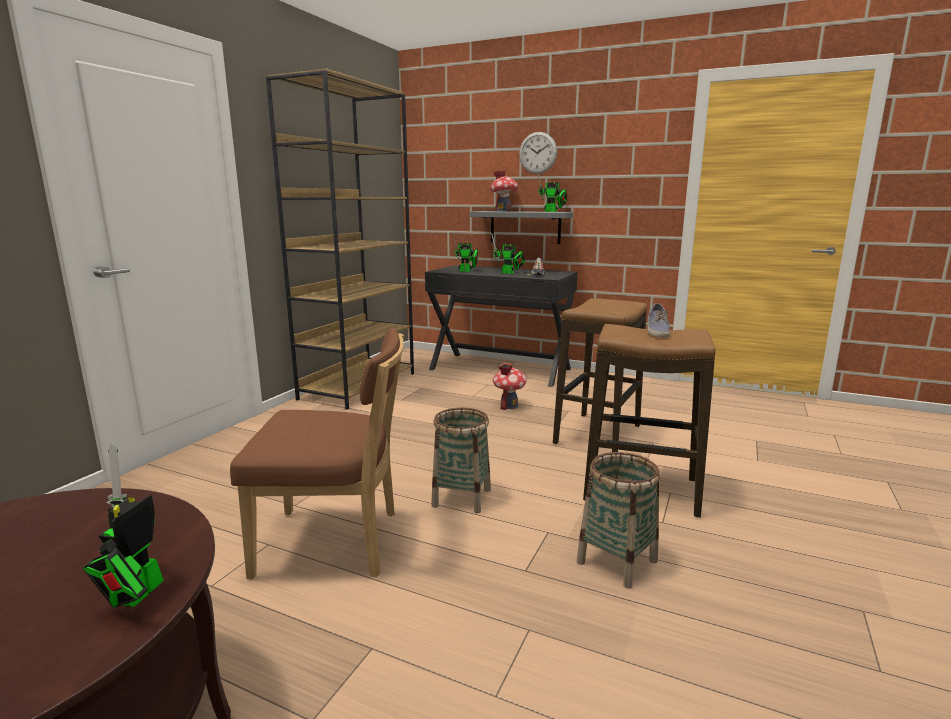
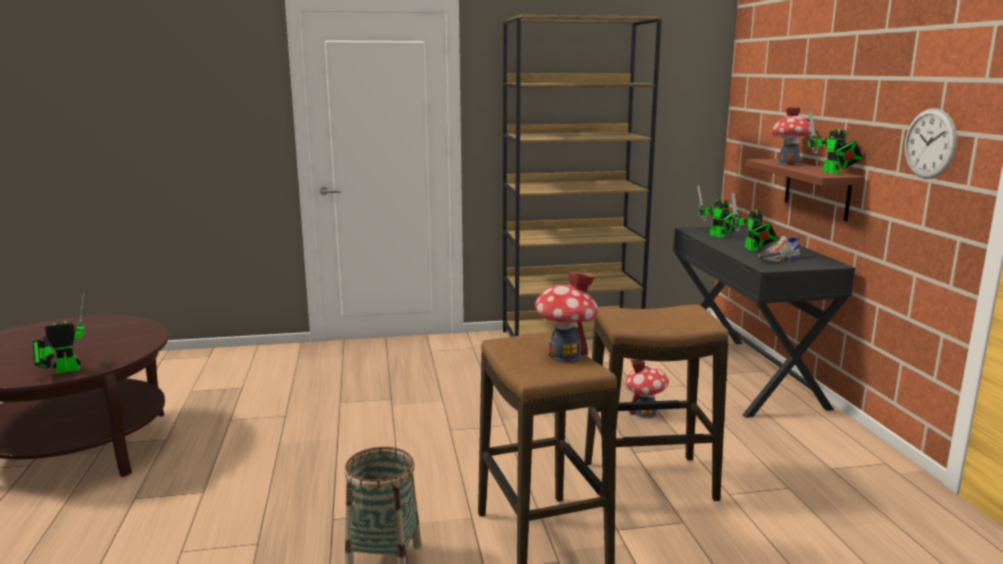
camera: 55 degrees right, 0 degrees up
(336, 543) = (305, 435): brown chair -> none
(462, 498) = (418, 456): basket -> none
(525, 227) = (817, 189): grey shelf -> brown shelf
(538, 153) = (839, 84): wall clock -> wall clock (930, 143)
(656, 331) = (565, 355): shoe -> toy house

